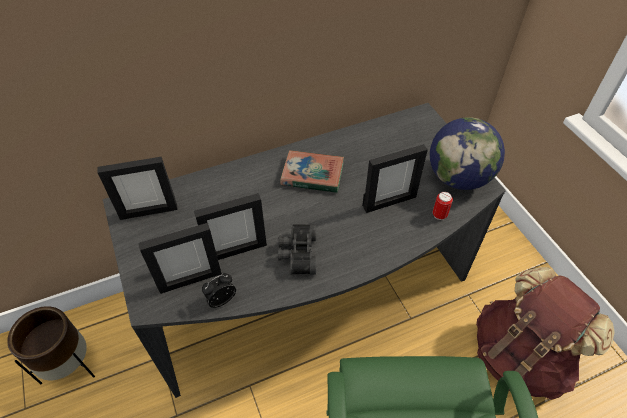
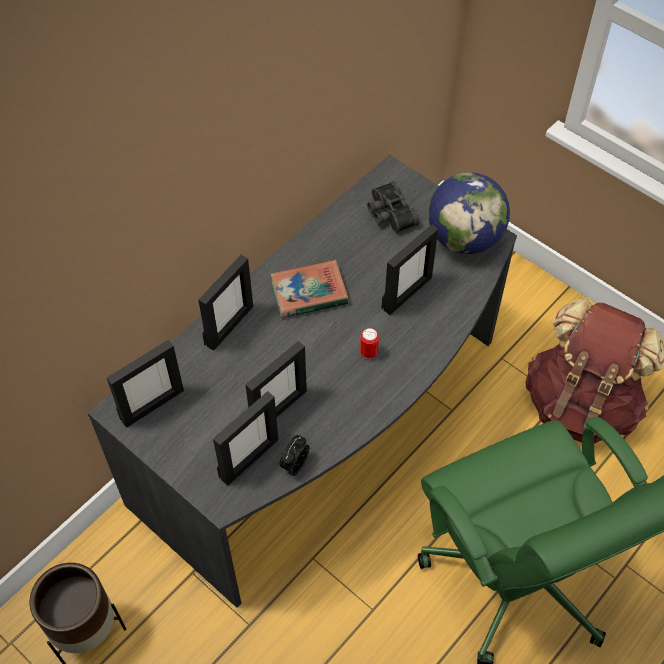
camera: 25 degrees left, 5 degrees up
(239, 176) = (229, 325): none -> picture frame
(297, 253) = (343, 387): black binoculars -> black binoculars (389, 214)
(439, 215) = (464, 289): can -> can (368, 352)

